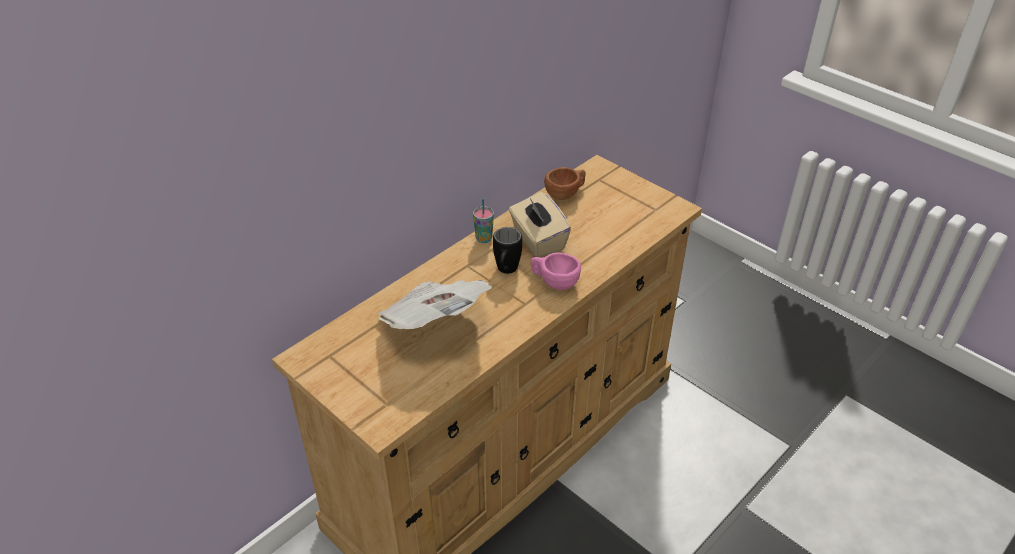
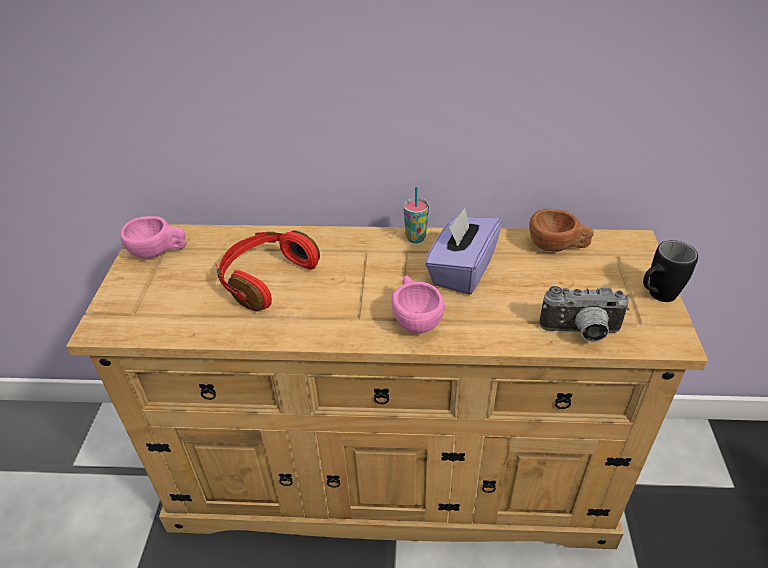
camera: 50 degrees right, 0 degrees up
(330, 361) = (159, 252): none -> pink cup
(434, 323) = (265, 278): newspaper -> red headphones
(506, 272) = (388, 278): black mug -> black mug (656, 296)
(538, 240) = (461, 270): beige tissue box -> purple tissue box
(638, 232) = (581, 333): none -> camera

